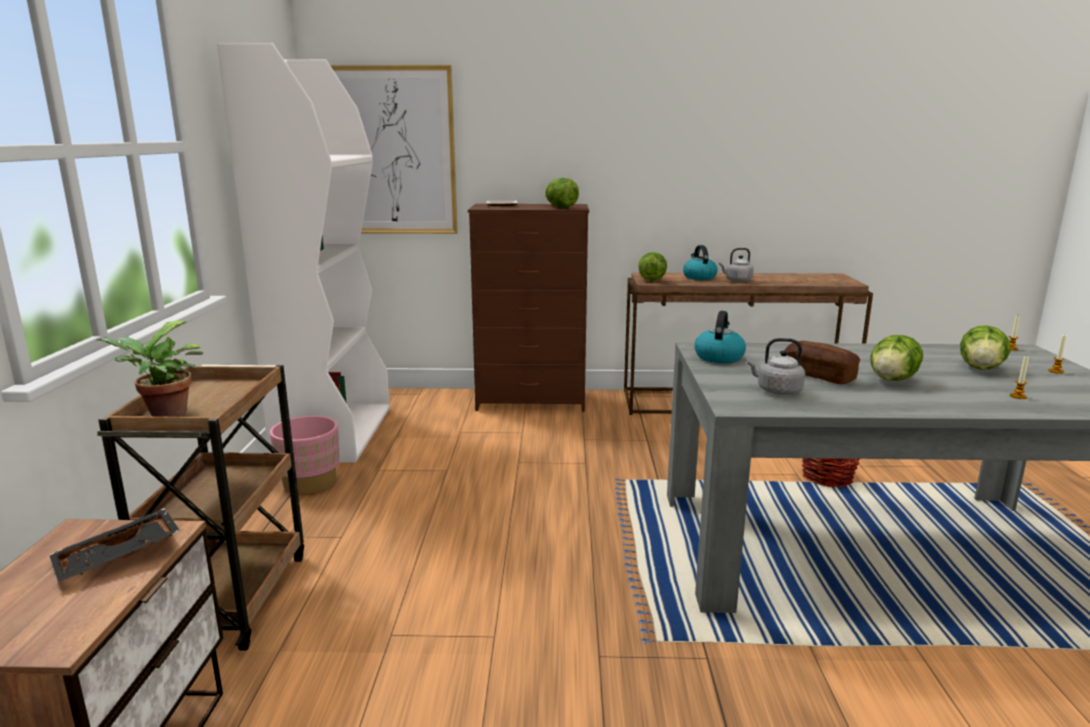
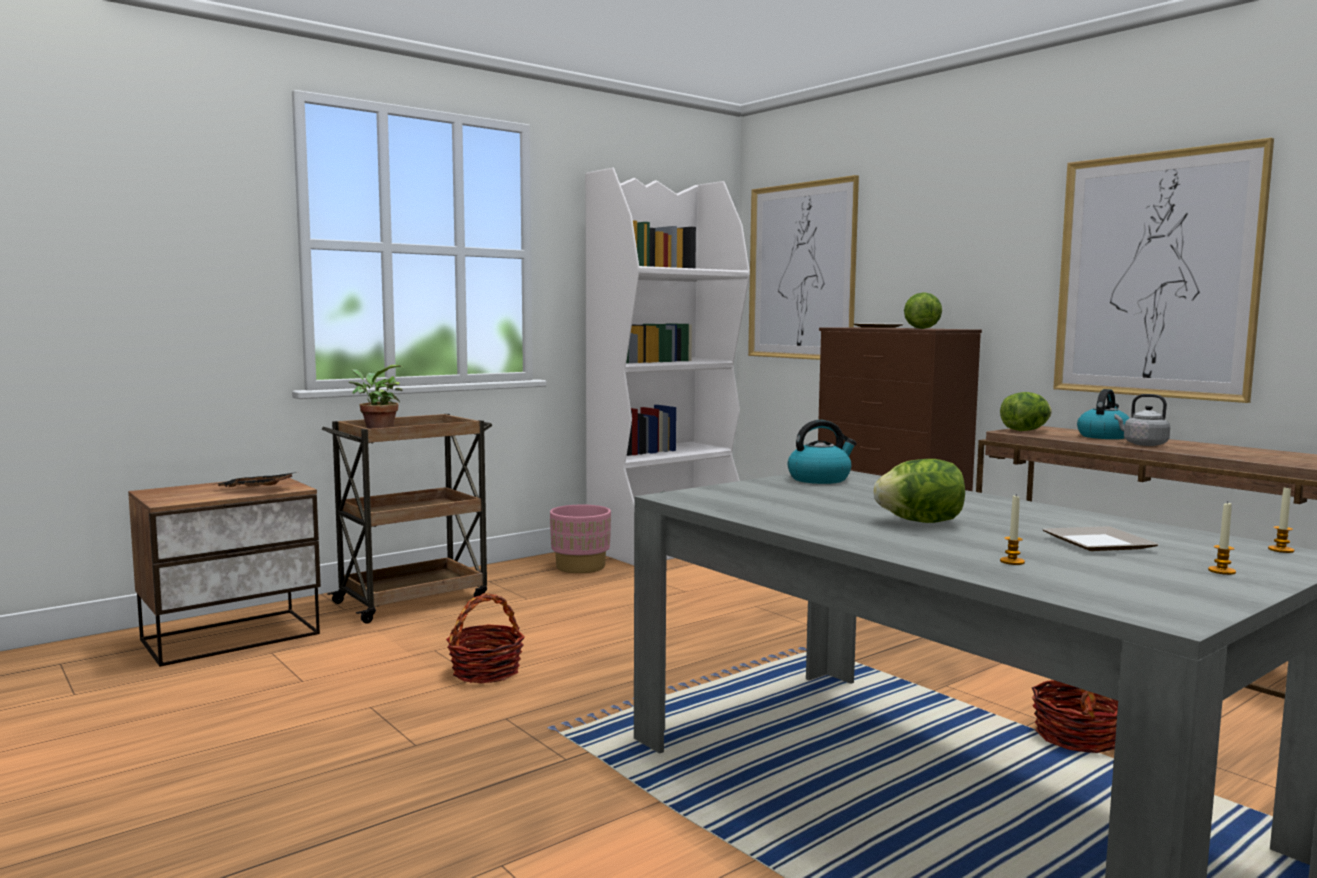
camera: 50 degrees right, 10 degrees down
(485, 626) = (486, 671): none -> basket
(711, 164) = (1155, 275): none -> picture
(776, 391) = (757, 500): grey kettle -> none
(818, 375) = (854, 504): bread -> none
(980, 368) = (1102, 544): lettuce -> plate

